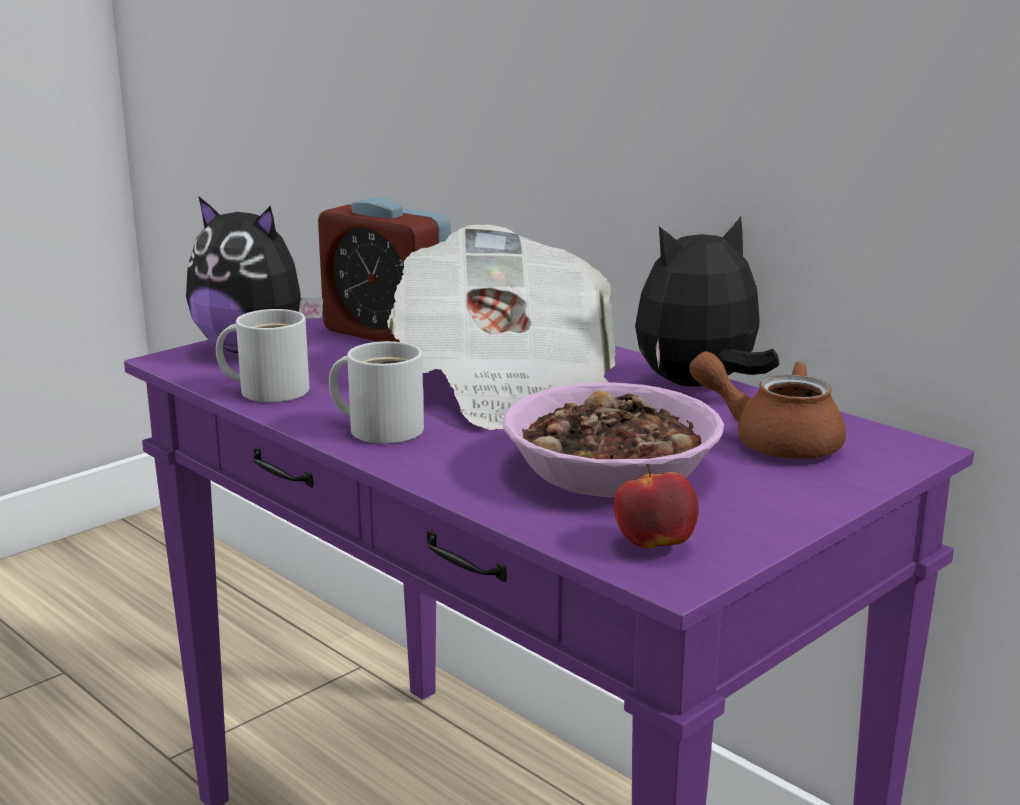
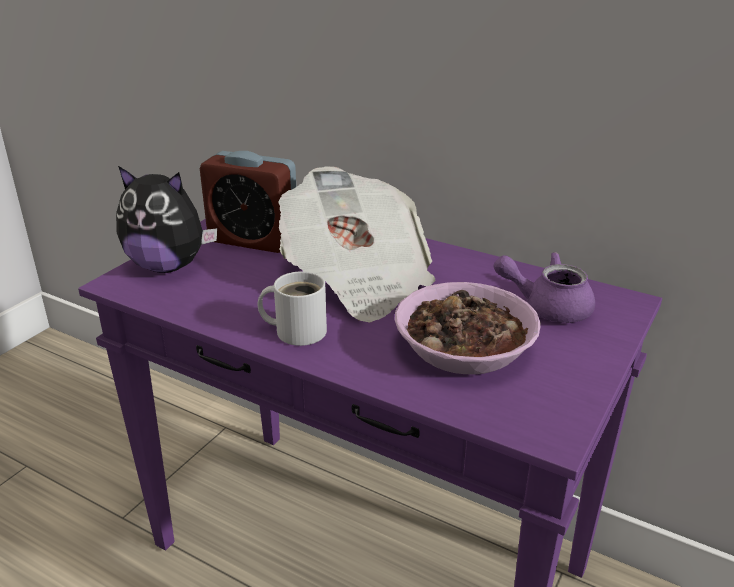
camera: 15 degrees left, 10 degrees up
(269, 389) = (200, 304): white mug -> none
(654, 545) = (527, 412): apple -> none
(699, 386) = (477, 264): plush toy -> none
(773, 441) = (547, 307): brown teapot -> purple teapot

